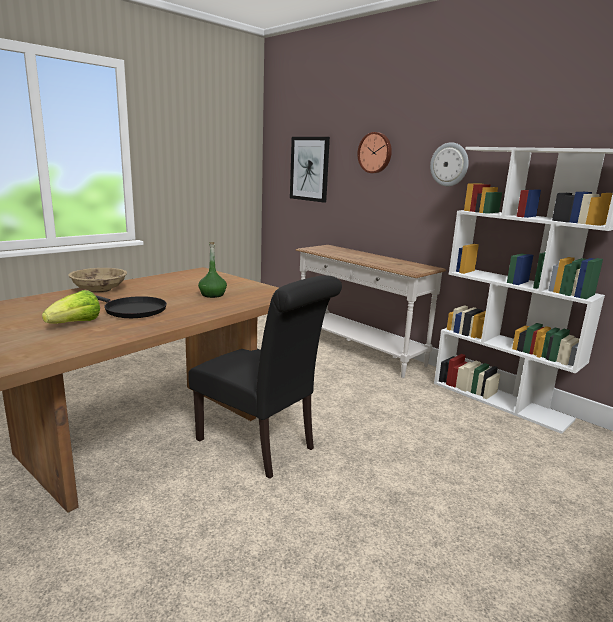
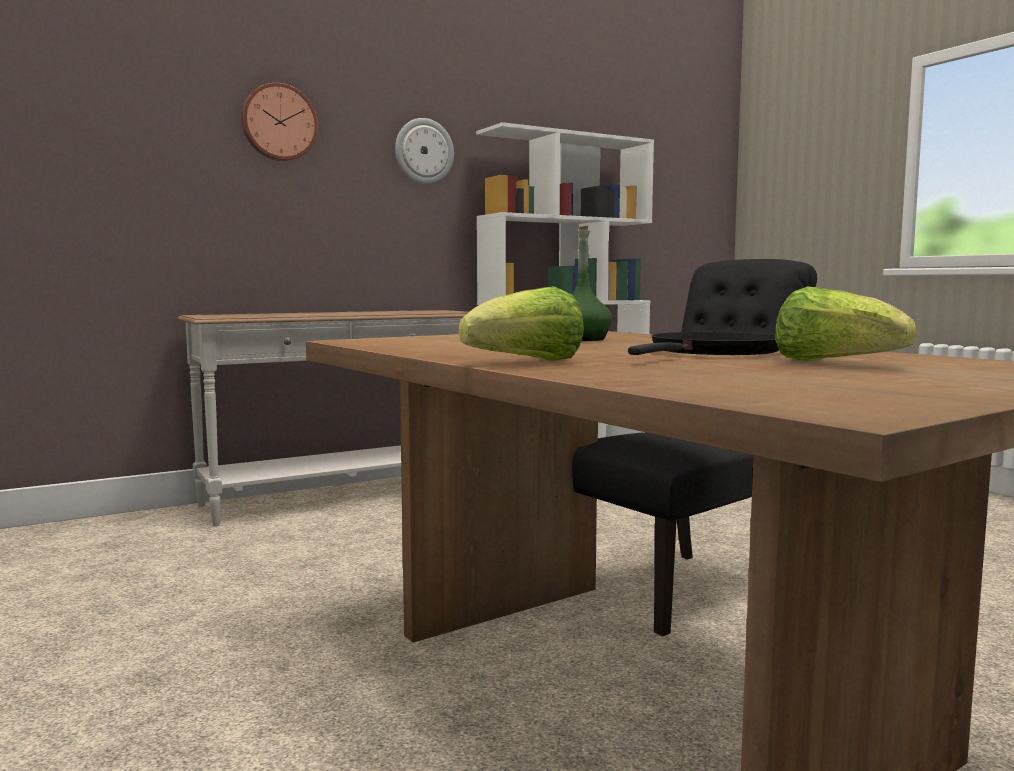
camera: 75 degrees left, 10 degrees down
(99, 290) = (528, 362): beige bowl -> lettuce
(309, 169) = (84, 146): picture -> none

